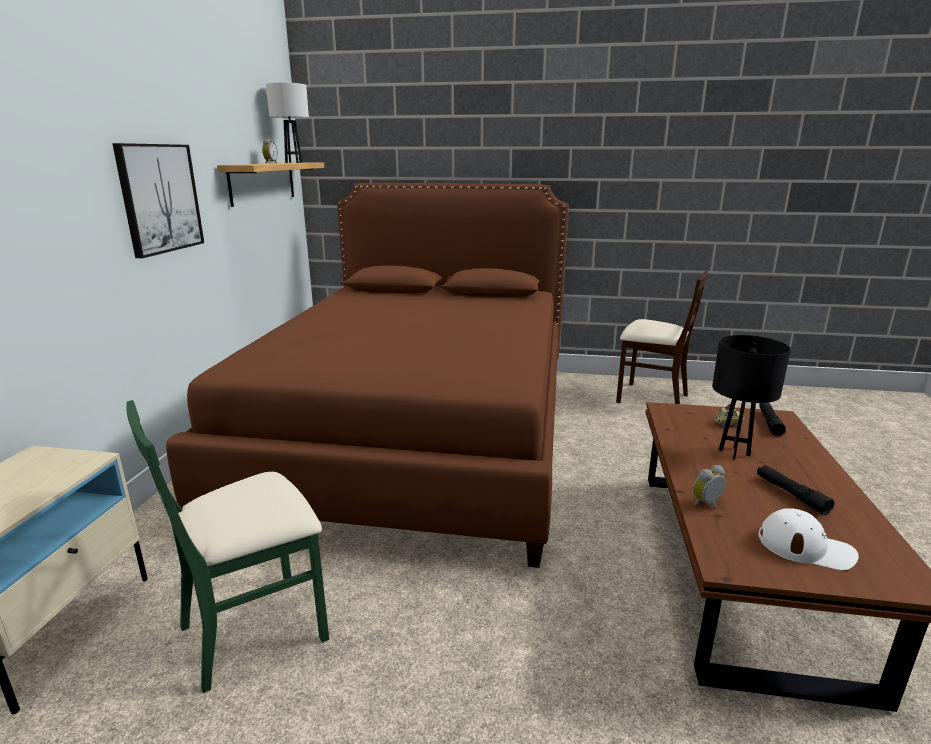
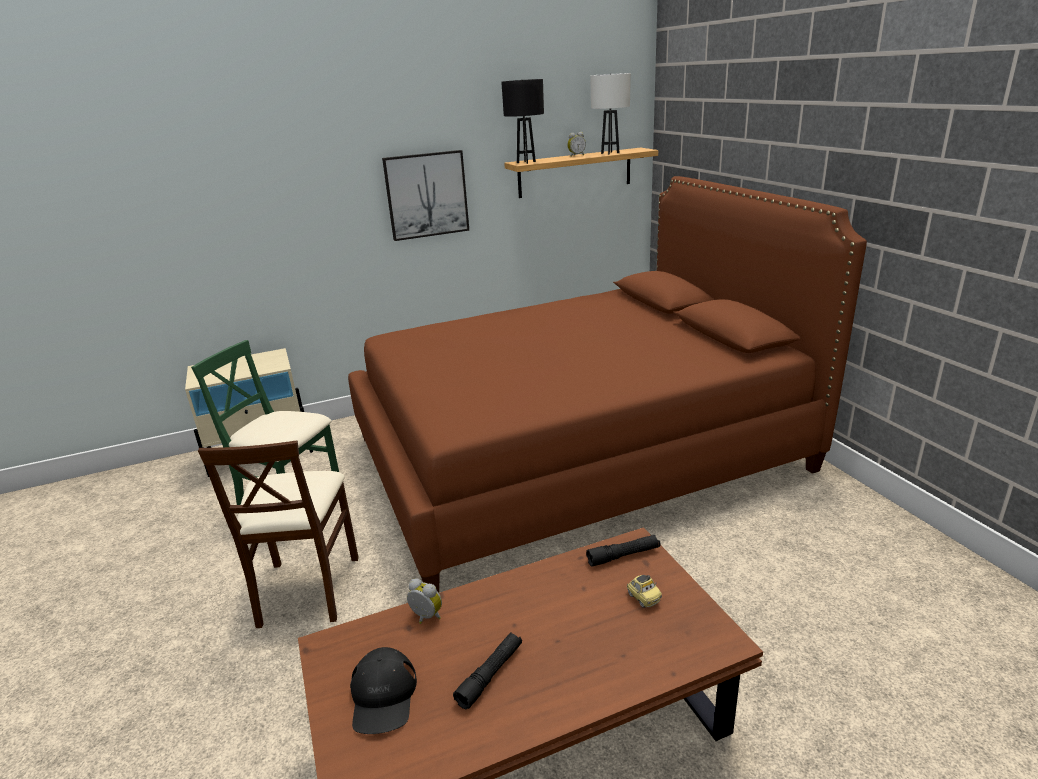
camera: 60 degrees right, 5 degrees up
(651, 397) = (884, 563): beige chair -> beige chair (307, 589)
(734, 452) = (562, 616): black table lamp -> black table lamp (526, 162)
(769, 423) = (688, 633): black flashlight -> black flashlight (623, 556)
(805, 547) = (383, 696): white cap -> black cap

